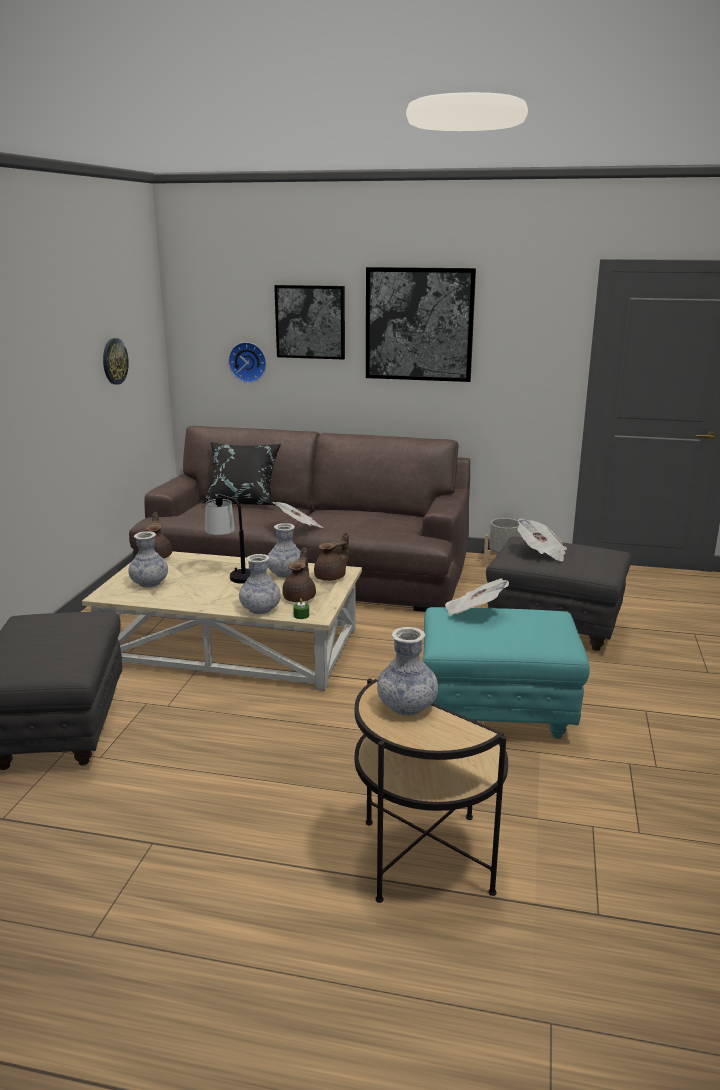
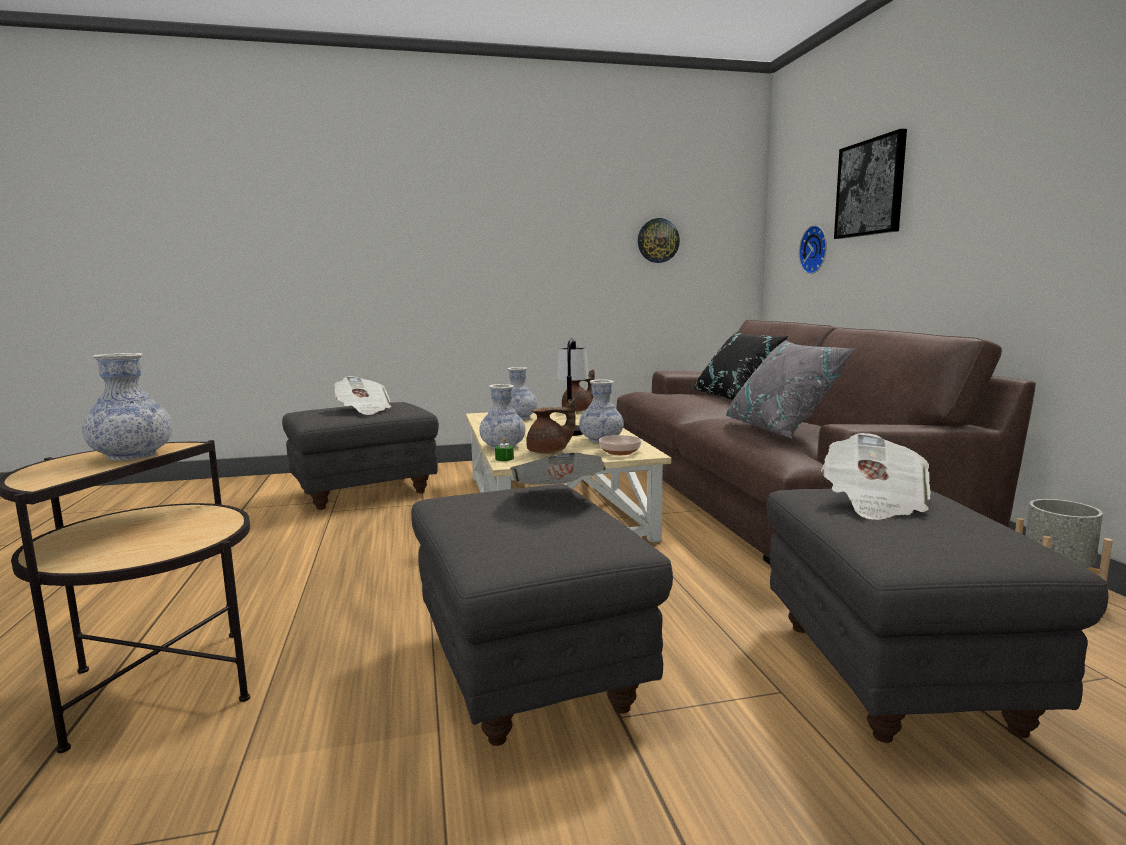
camera: 65 degrees right, 10 degrees down
(298, 527) = (703, 415): newspaper -> newspaper (363, 410)
(331, 577) = (620, 452): brown teapot -> bowl
(376, 523) = (782, 430): none -> grey pillow
(419, 324) = (989, 160): picture -> none
(497, 714) = (531, 672): turquoise ottoman -> grey ottoman

